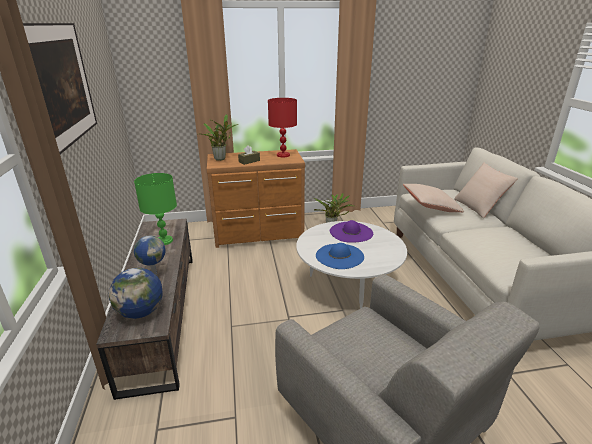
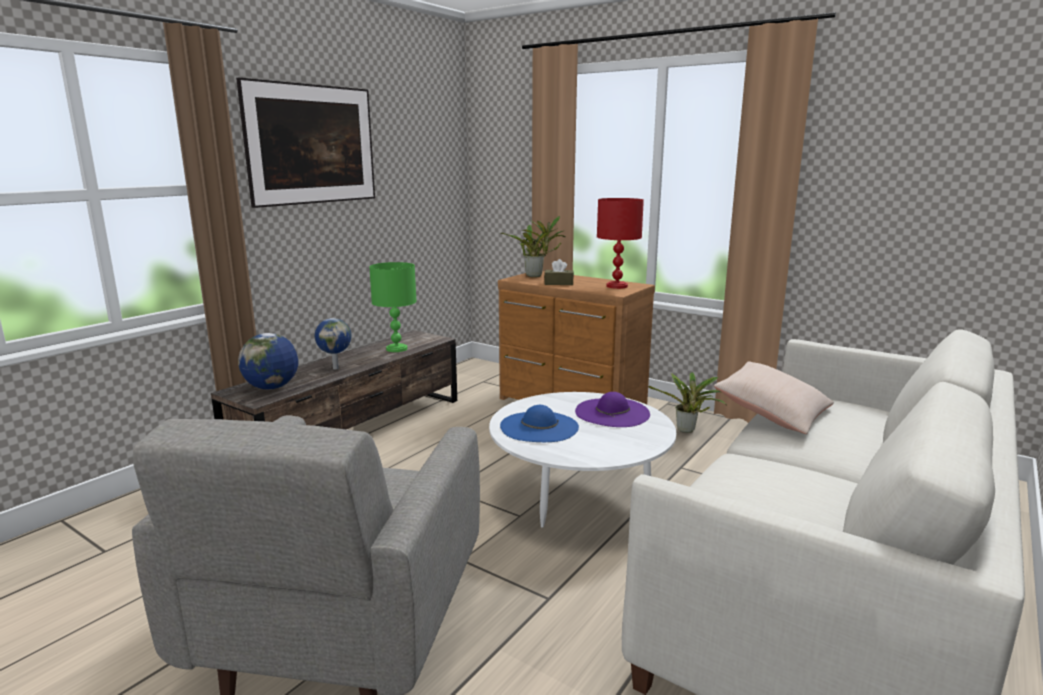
camera: 45 degrees right, 10 degrees down
(479, 207) = (877, 444): beige pillow -> none

